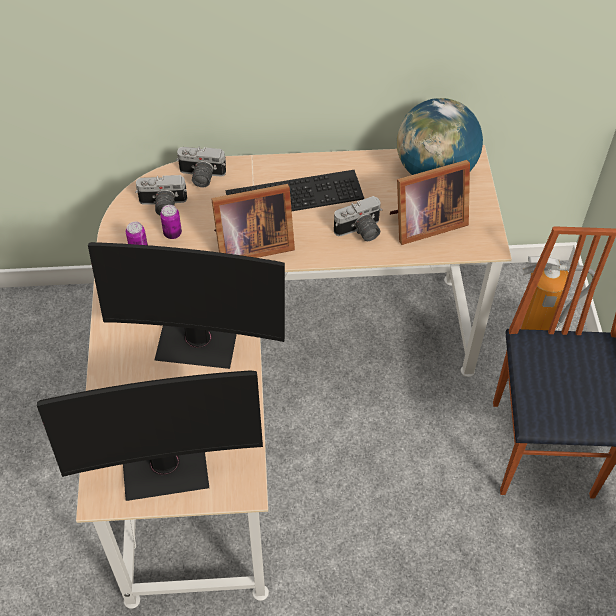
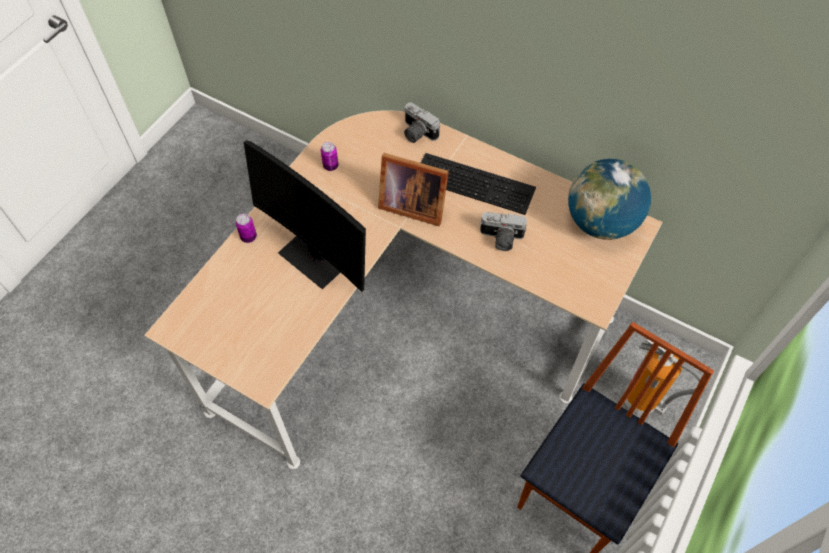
camera: 35 degrees right, 5 degrees up
(162, 206) = (372, 141): camera -> none
(165, 466) = (226, 333): monitor -> none
(172, 233) = (363, 166): can -> can (248, 237)
(424, 223) = (557, 260): picture frame -> none

